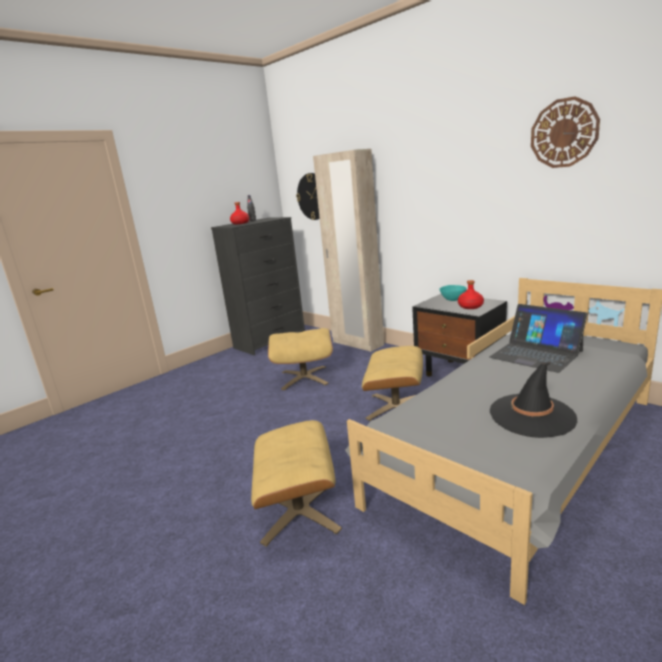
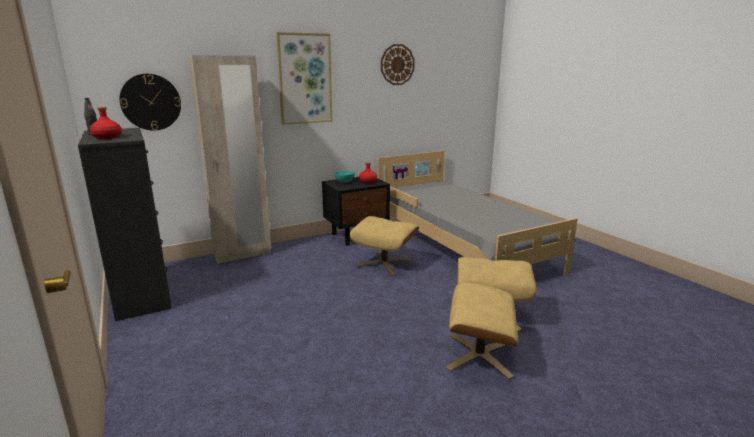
camera: 75 degrees left, 0 degrees up
(304, 377) = (283, 288): beige ottoman -> beige ottoman (479, 355)
(427, 168) = (305, 79): none -> picture
(532, 415) = (502, 209): black hat -> none
(536, 354) = (434, 194): laptop -> none

